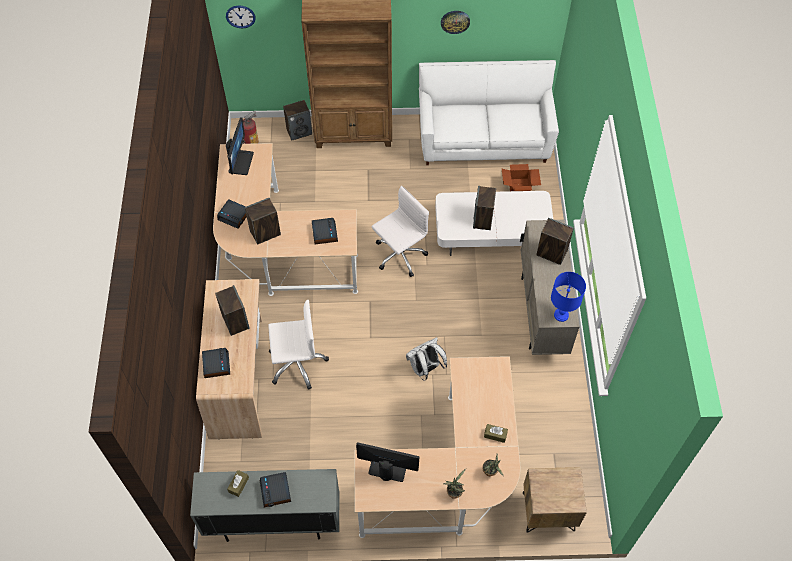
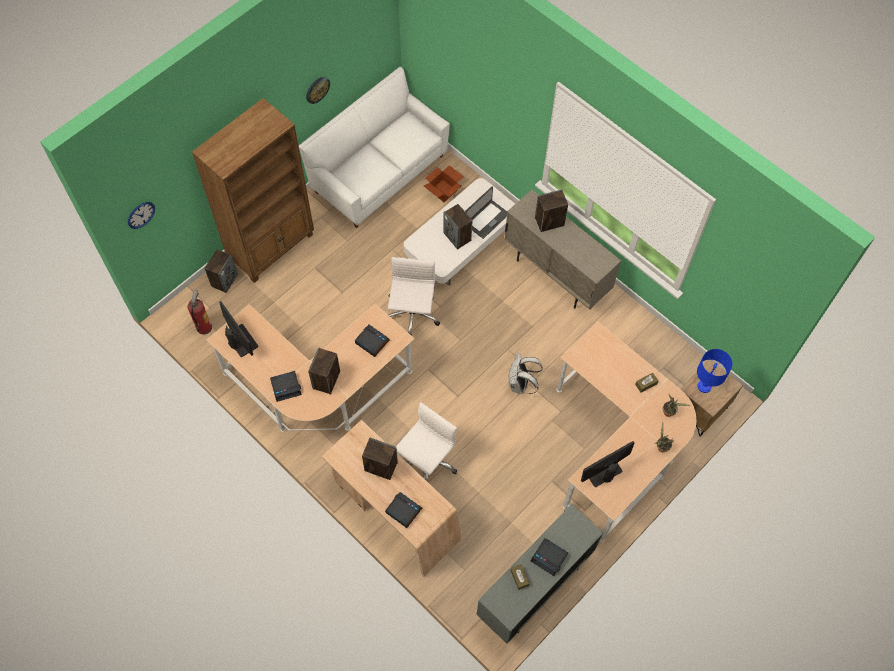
camera: 45 degrees left, 5 degrees up
(519, 224) = (486, 219): none -> laptop
(561, 315) = (602, 262): blue table lamp -> blue table lamp (704, 386)

